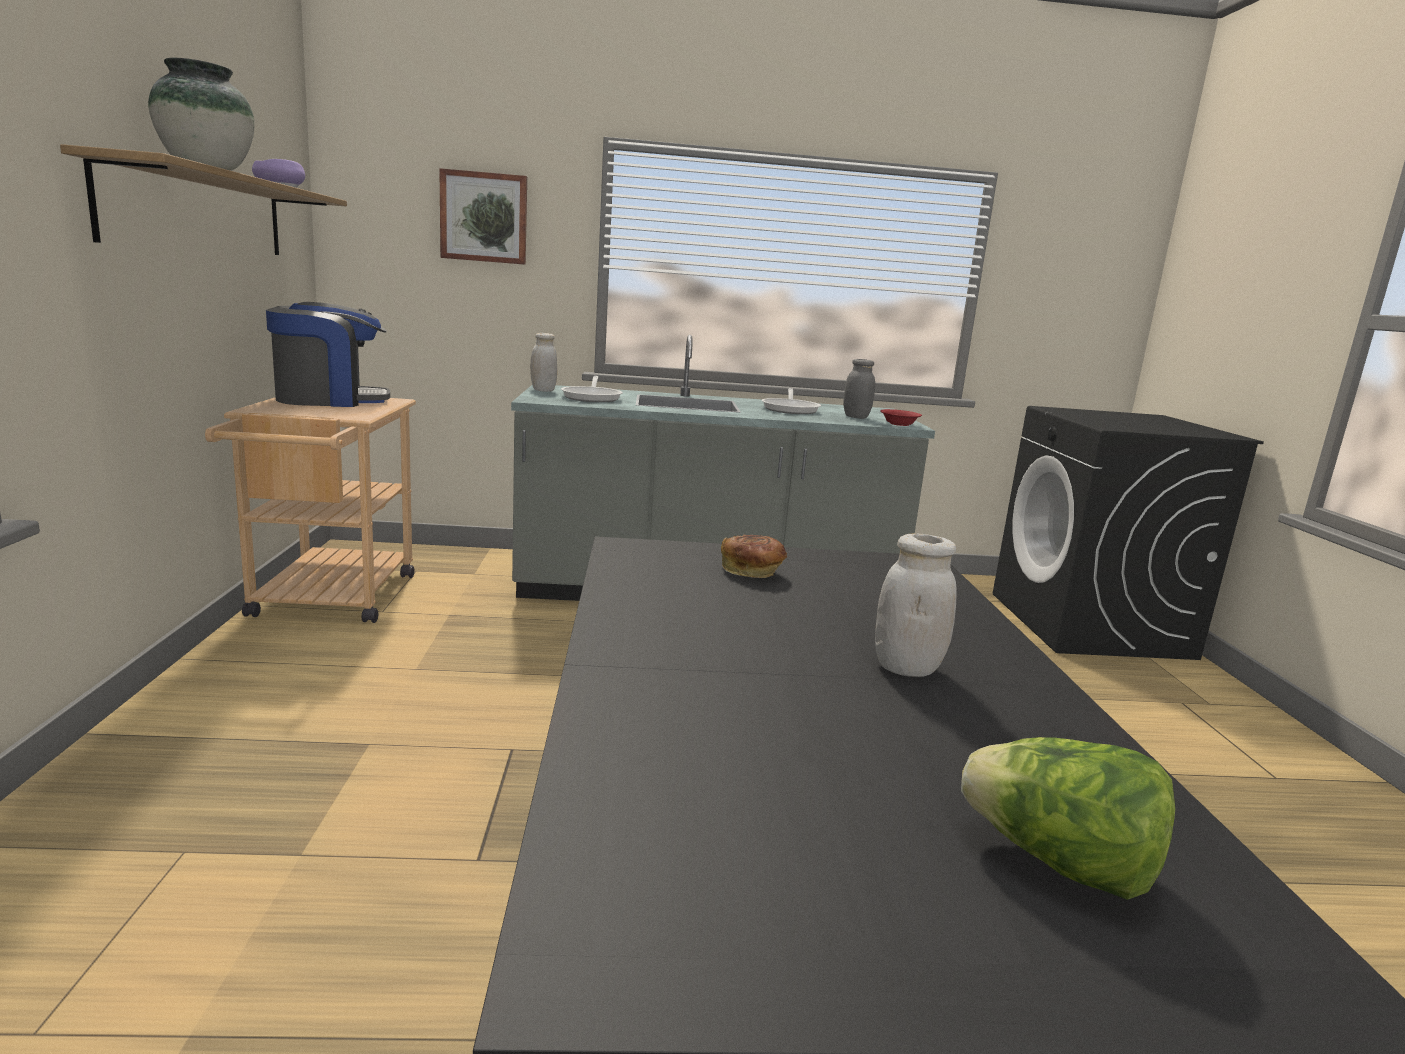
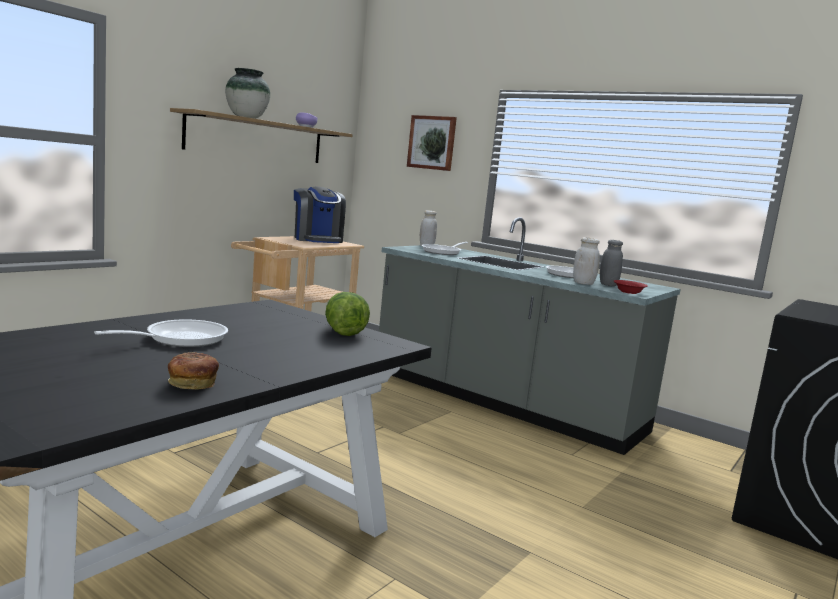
camera: 40 degrees right, 5 degrees down
(330, 400) = (317, 240): coffee machine -> coffee machine turned 45 degrees clockwise
(752, 572) = (291, 323): bread -> bread (192, 384)
(769, 661) = (179, 339): none -> frying pan
(906, 668) = (226, 357): white jar -> white jar (583, 283)
(1058, 863) = (57, 395): lettuce -> lettuce (343, 331)

